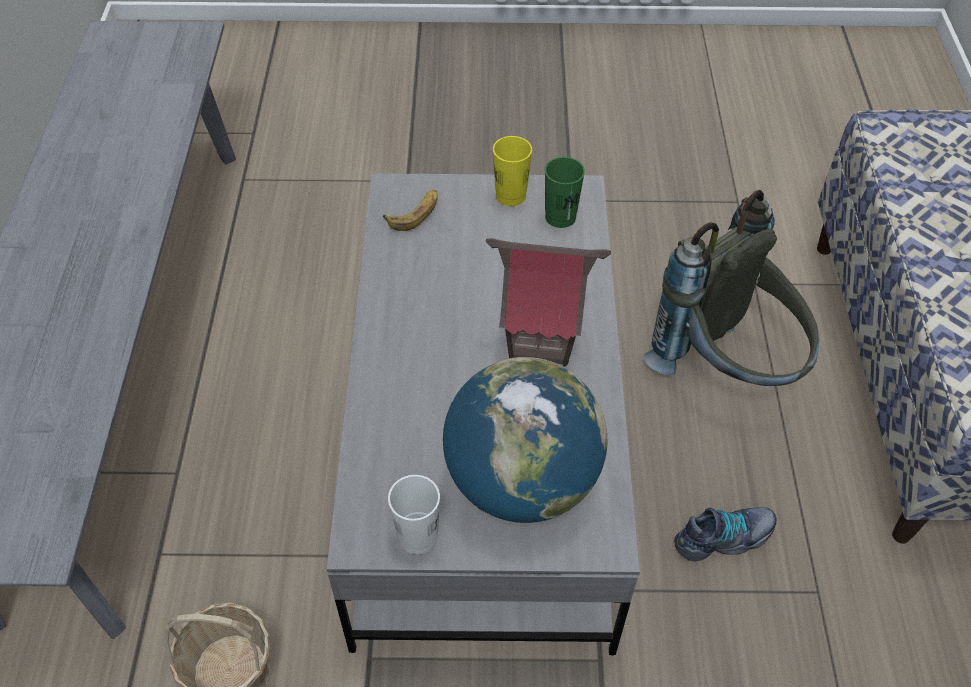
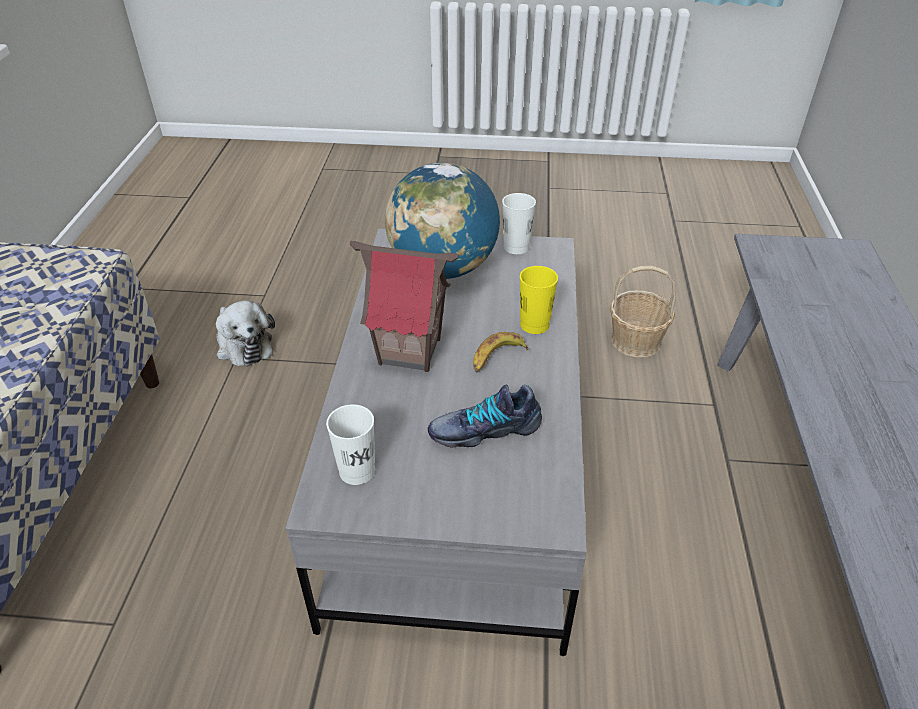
camera: 175 degrees left, 10 degrees down
(414, 213) = (526, 486): banana -> banana (496, 357)
(510, 196) = (409, 503): yellow cup -> yellow cup (534, 325)
(560, 217) = (357, 471): green cup -> white cup
(724, 538) = (284, 389): shoe -> shoe (484, 429)
(727, 369) = (207, 520): grey backpack -> none
(821, 618) = (243, 344): none -> plush toy

